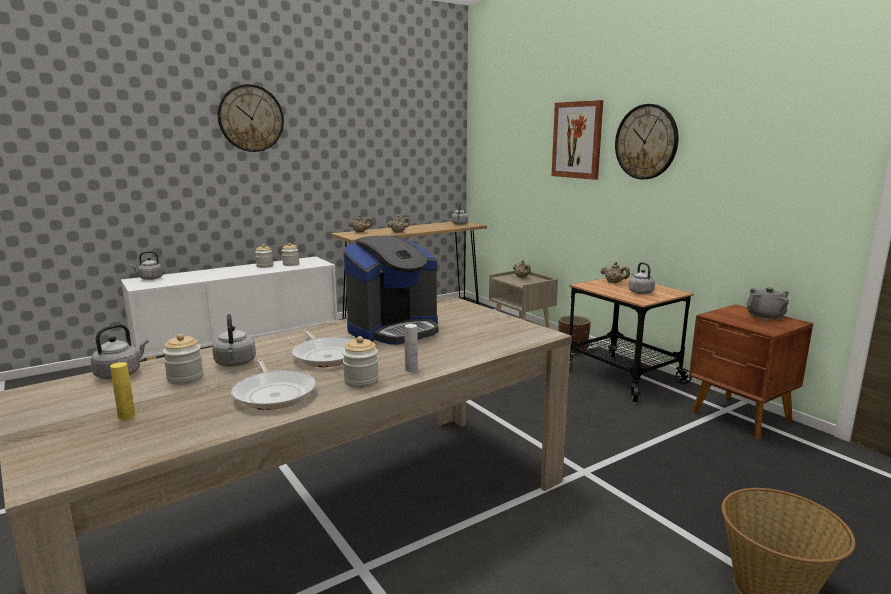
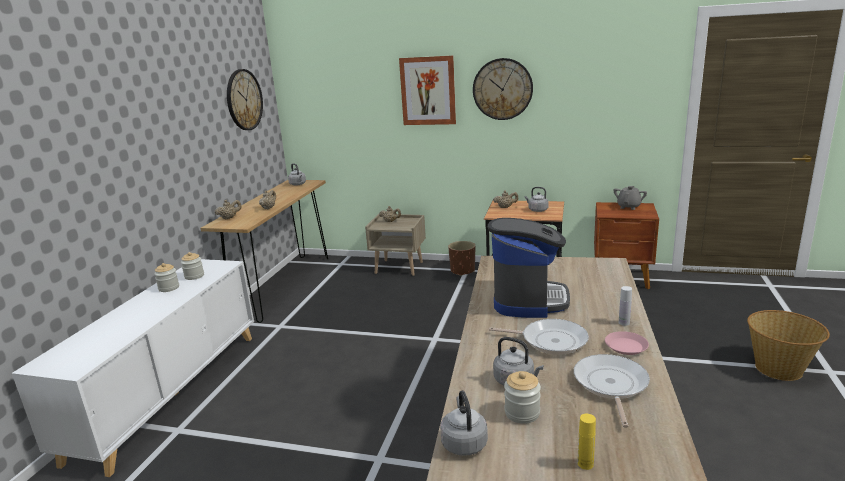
camera: 40 degrees left, 5 degrees up
(149, 278) = (56, 355): grey kettle -> none
(251, 118) = (104, 111): wall clock -> wall clock (244, 100)
(274, 393) = (610, 385): frying pan -> frying pan turned 105 degrees counterclockwise
(361, 381) = (625, 346): jar -> pink plate

